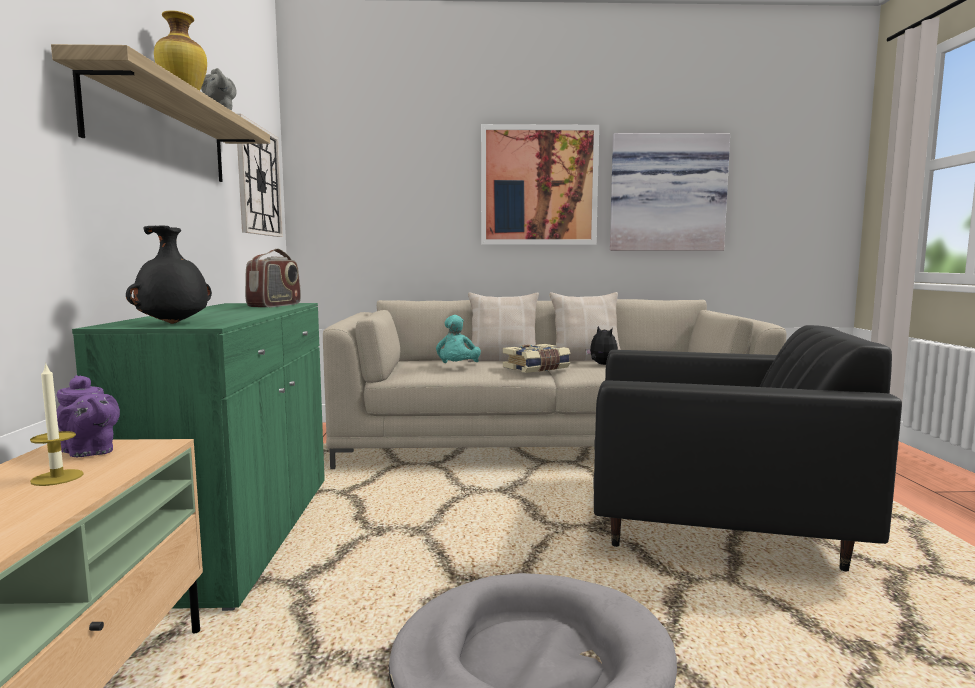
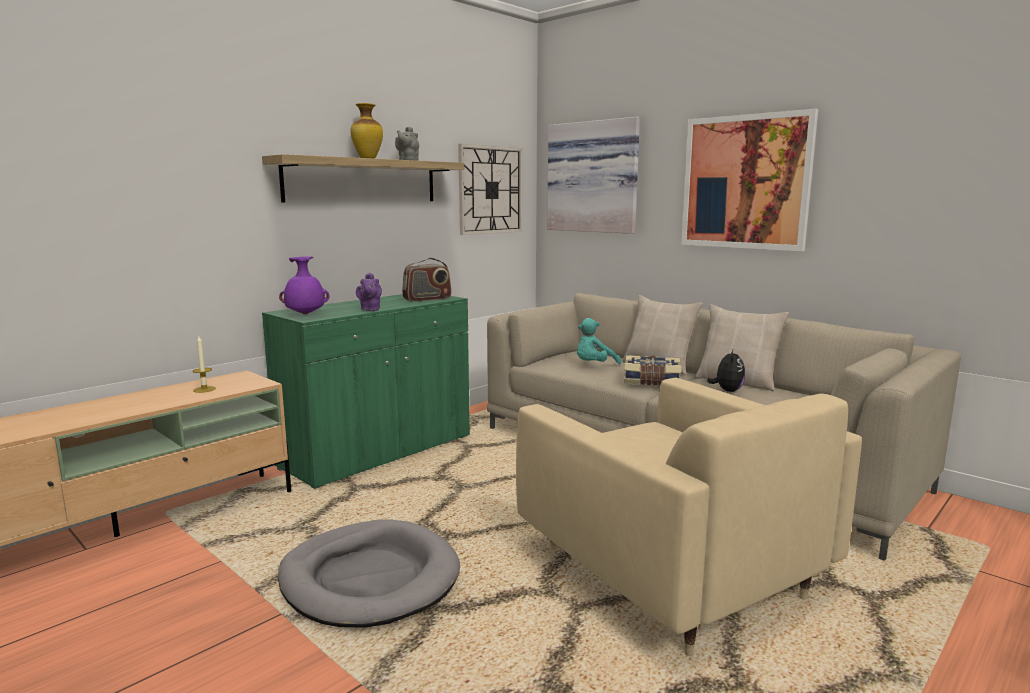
camera: 45 degrees right, 5 degrees up
(89, 452) = (238, 380): purple teapot -> purple teapot (370, 309)
(174, 323) = (305, 314): black vase -> purple vase
(666, 193) = (905, 189): picture -> picture (594, 177)
(715, 524) = (670, 573): black armchair -> beige armchair

